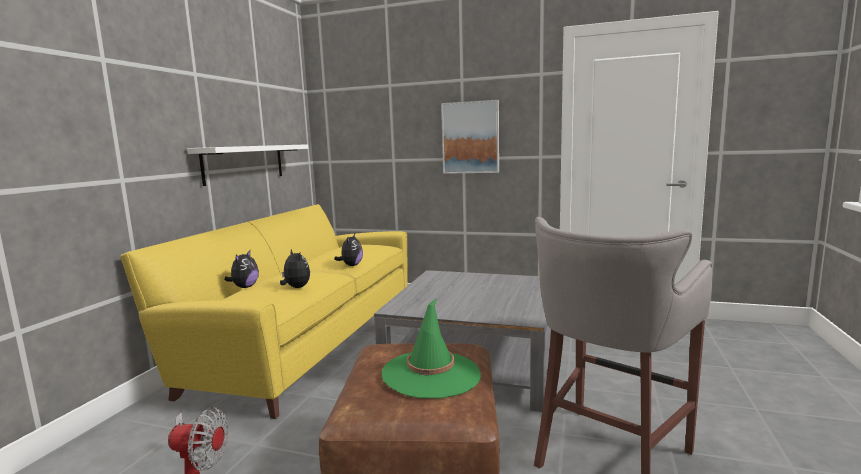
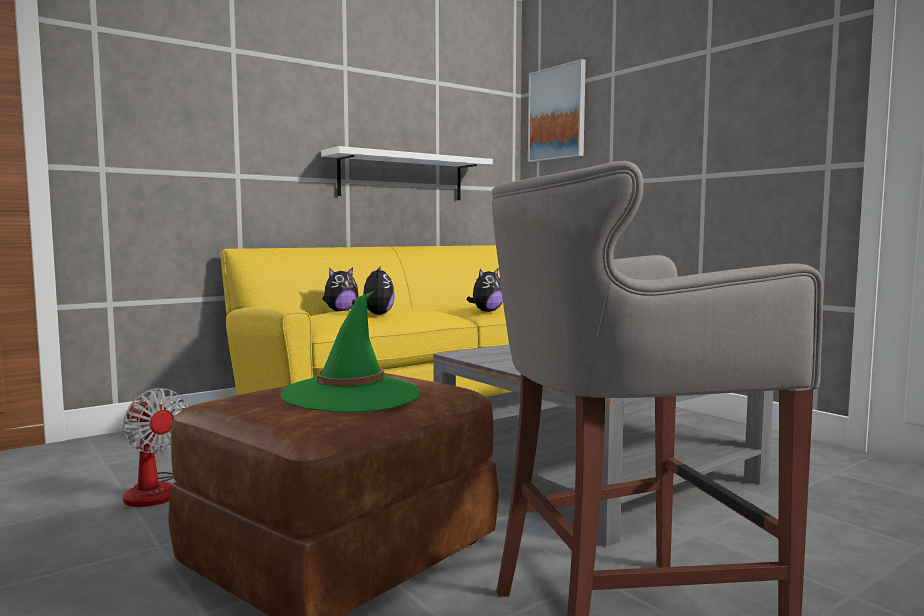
camera: 35 degrees right, 5 degrees down
(470, 137) = (715, 141): picture -> picture (557, 113)

